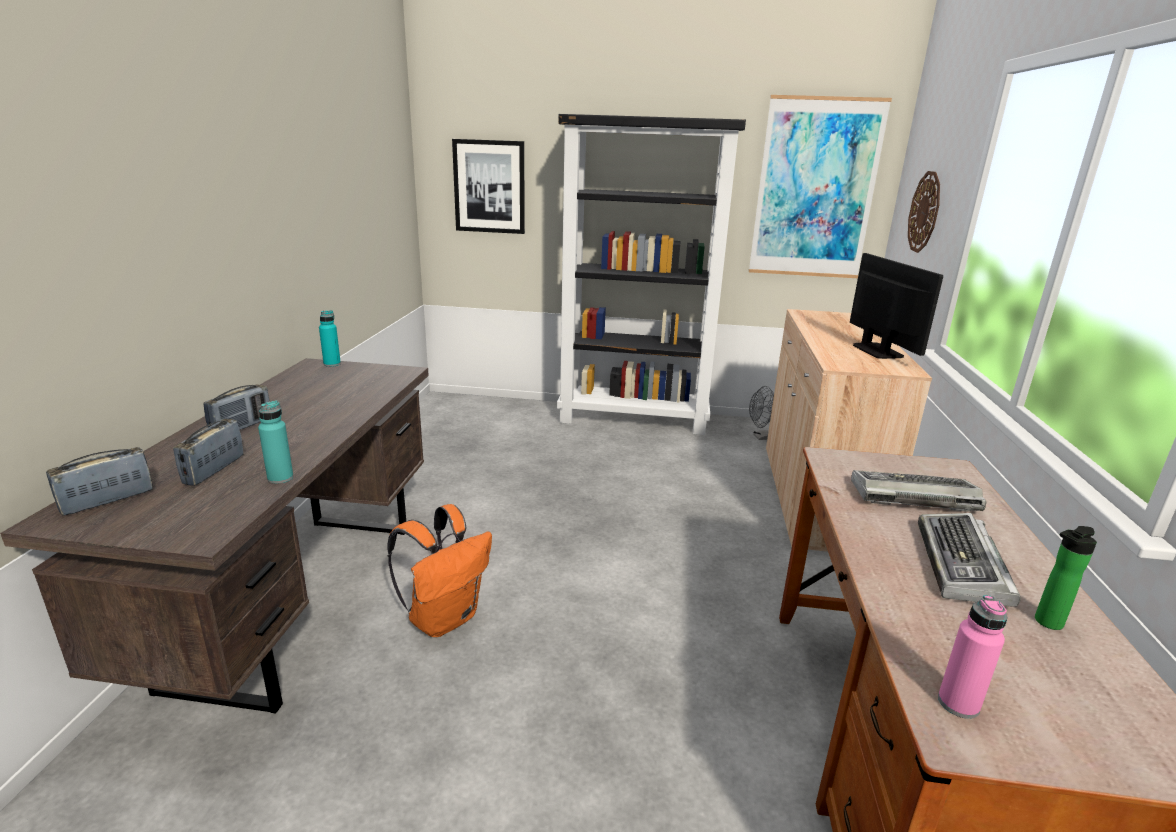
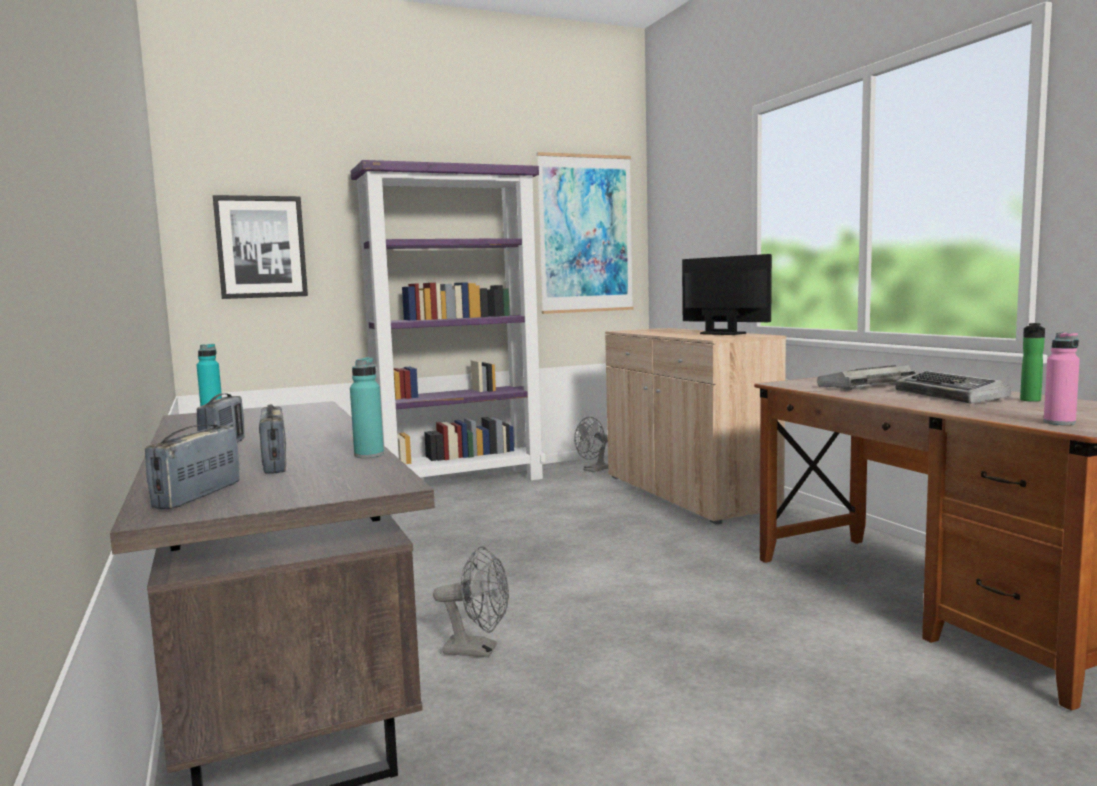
camera: 30 degrees left, 15 degrees down
(444, 618) = (478, 650): orange backpack -> grey fan
(634, 419) = (461, 482): black bookcase -> purple bookcase
(924, 212) = (694, 236): wall clock -> none

